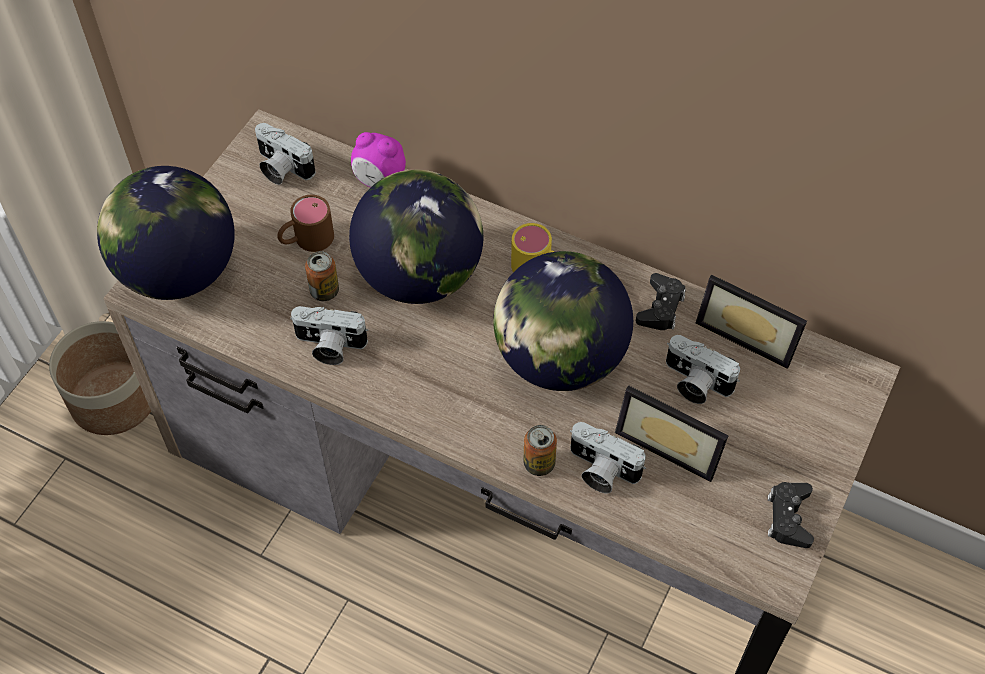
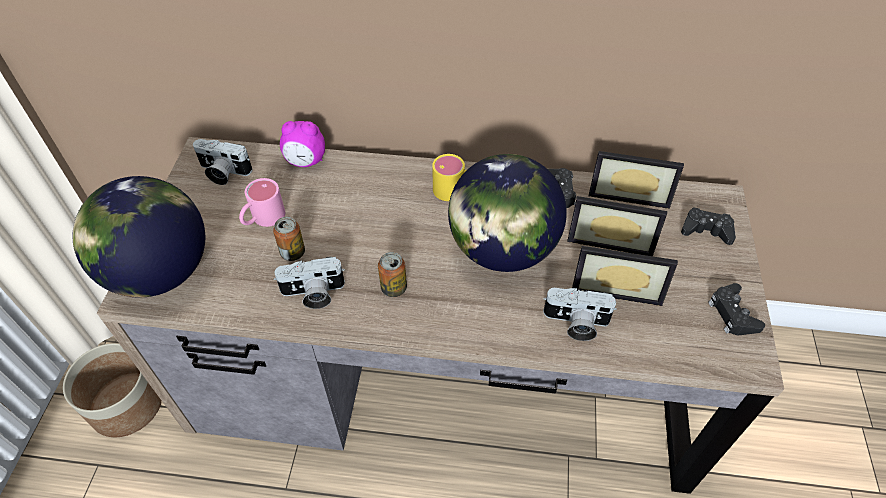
camera: 20 degrees left, 5 degrees down
(306, 240) = (263, 219): brown mug -> pink mug
(420, 275) = (366, 219): globe -> none
(539, 463) = (525, 333): can -> can (393, 288)
(694, 383) = (610, 237): camera -> picture frame
(818, 409) = (706, 230): none -> black game controller

